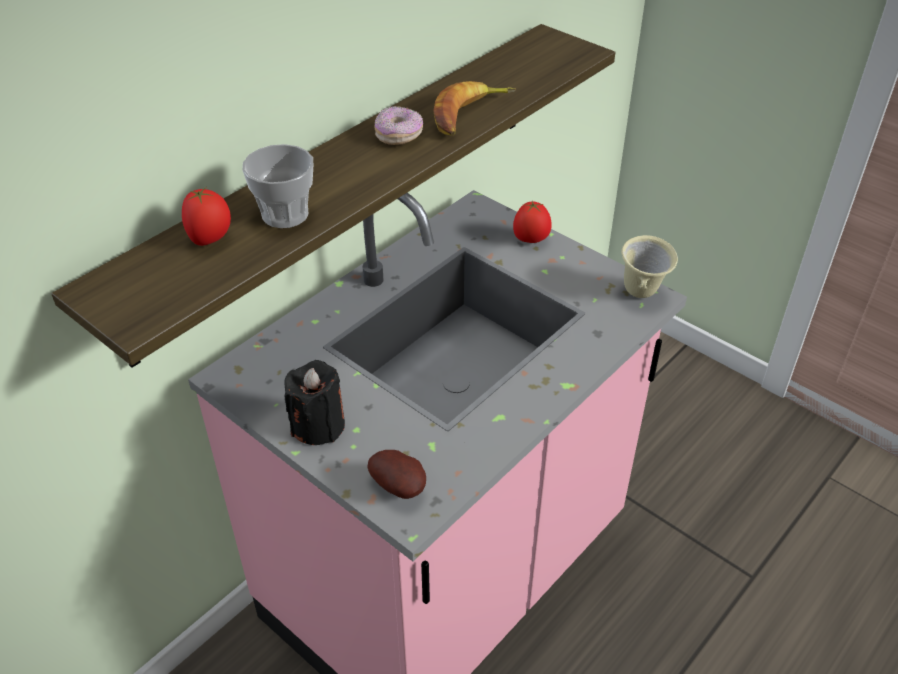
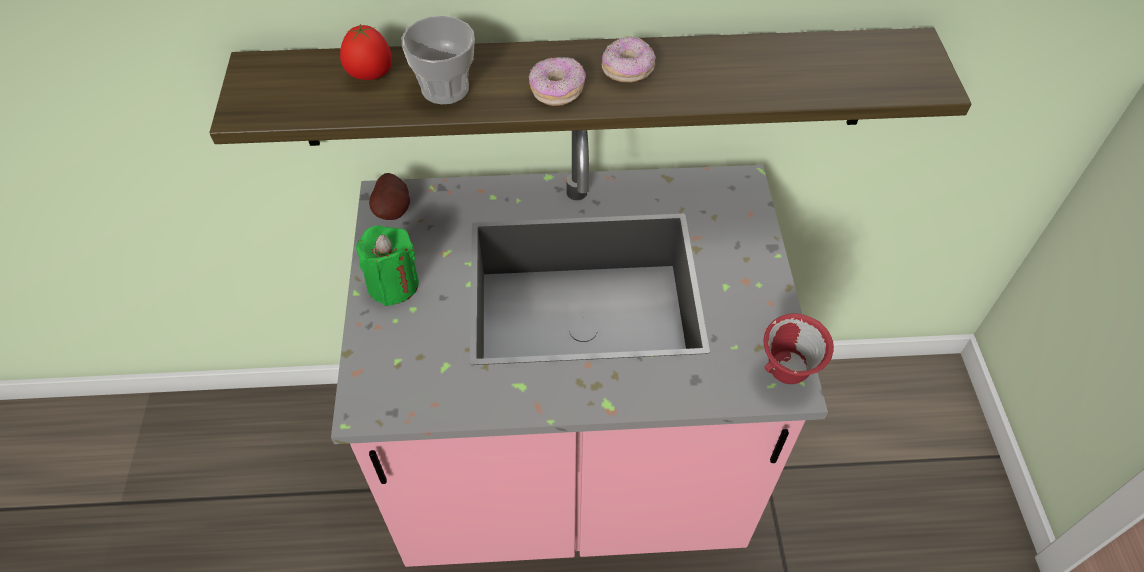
camera: 45 degrees right, 10 degrees up
(318, 425) = (393, 284): black candle -> green candle
(369, 172) = (557, 91): none -> donut
(400, 487) = (384, 380): potato -> potato (394, 210)
(469, 115) = (718, 87): banana -> none
(531, 240) = (751, 248): tomato -> none
(642, 294) = (785, 376): beige mug -> red mug

